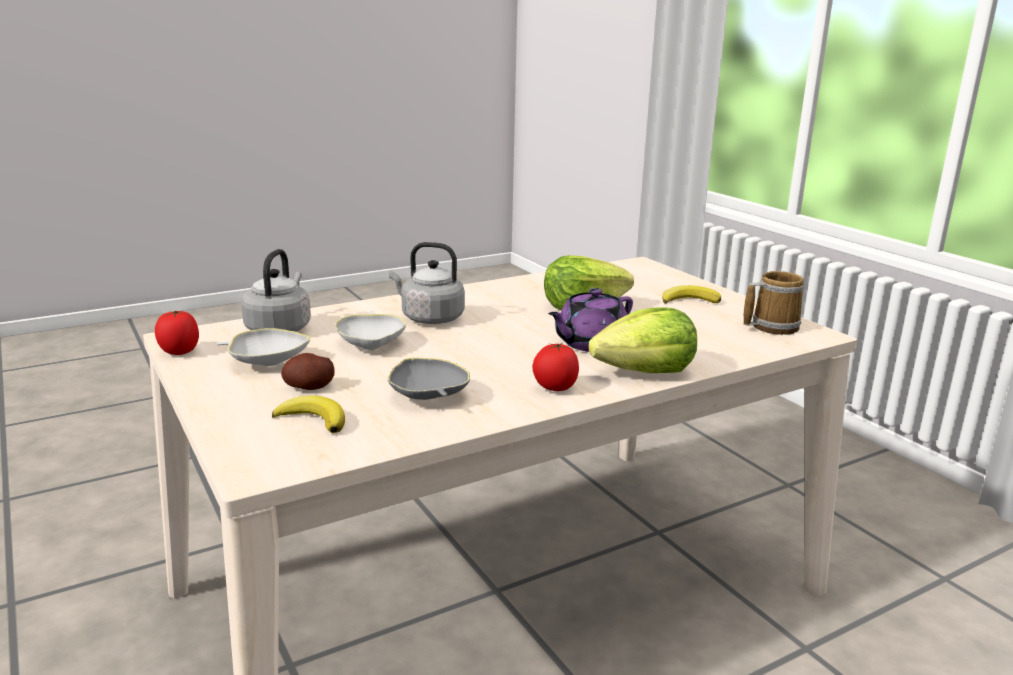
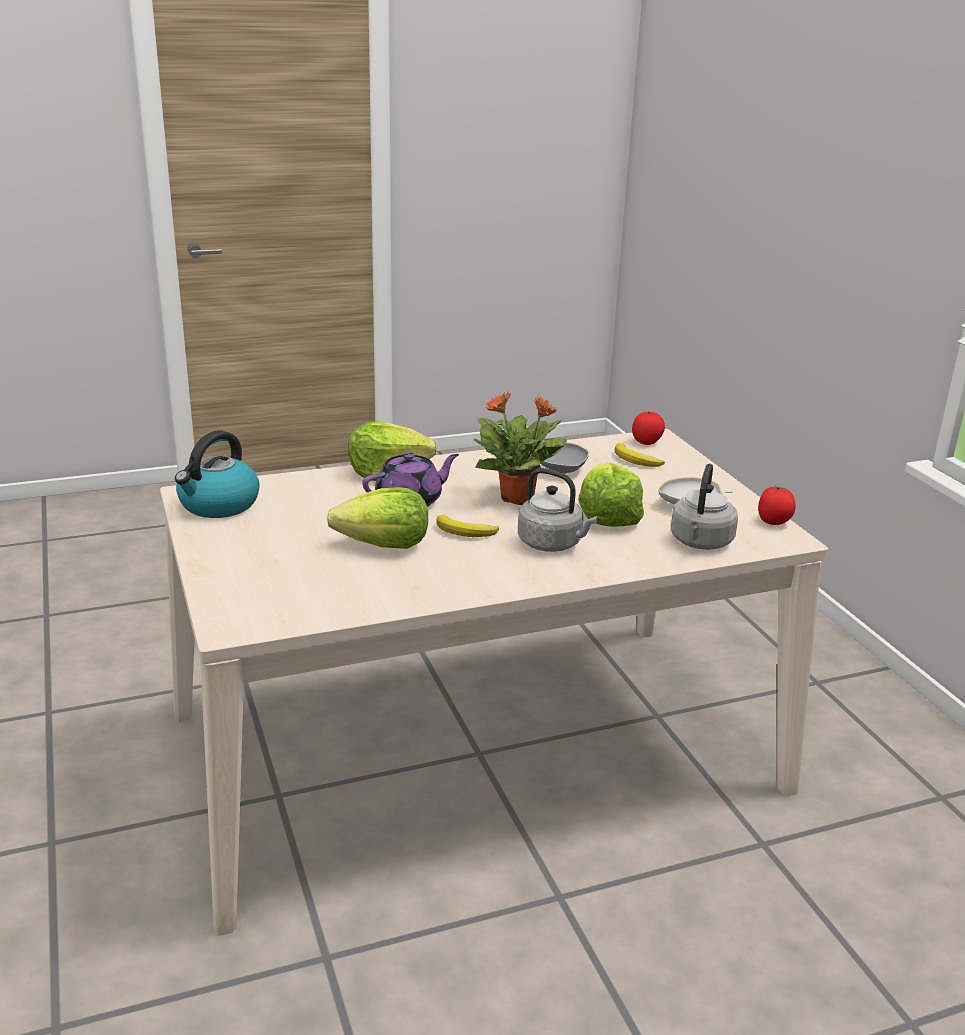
camera: 170 degrees left, 5 degrees up
(309, 387) = (647, 482): potato -> none
(371, 344) = (607, 516): white bowl -> lettuce
(473, 355) = (518, 498): none -> potted plant
(554, 388) = (466, 466): tomato -> tomato (647, 442)
(689, 300) = (253, 547): banana -> banana (466, 532)
(771, 326) = (218, 505): mug -> kettle

